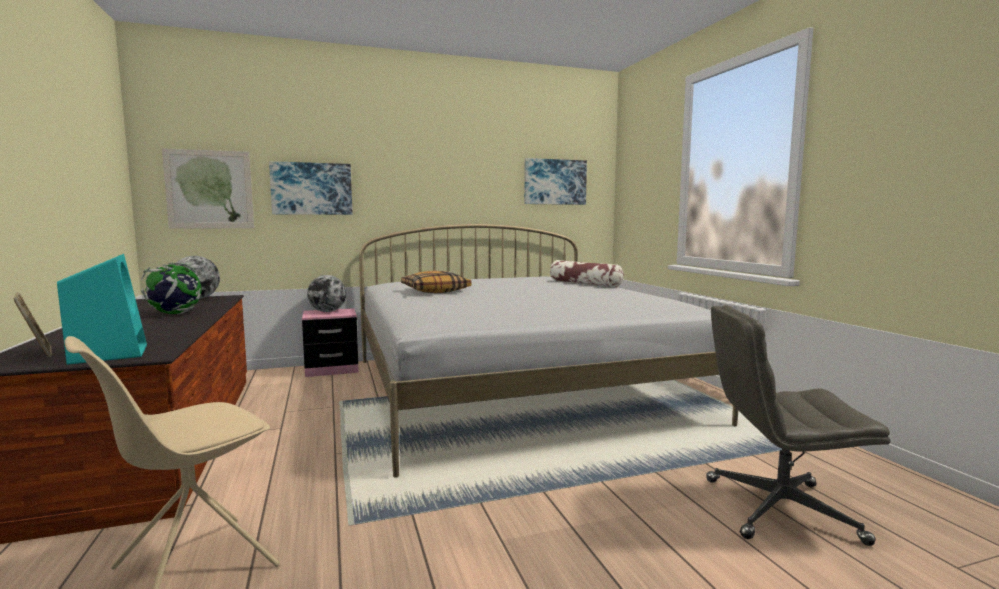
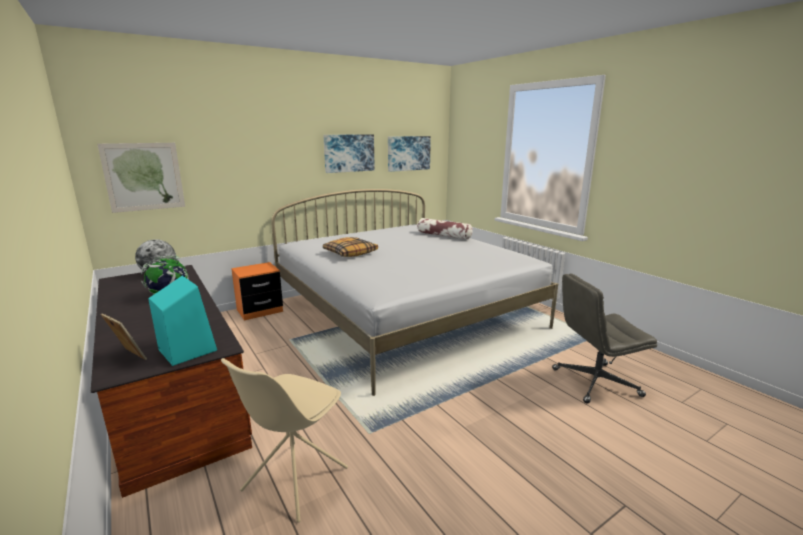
camera: 15 degrees left, 10 degrees up
(312, 189) = (229, 170): picture -> picture (349, 153)
(327, 311) = (252, 268): globe -> none
(332, 369) = (260, 311): pink nightstand -> orange nightstand

